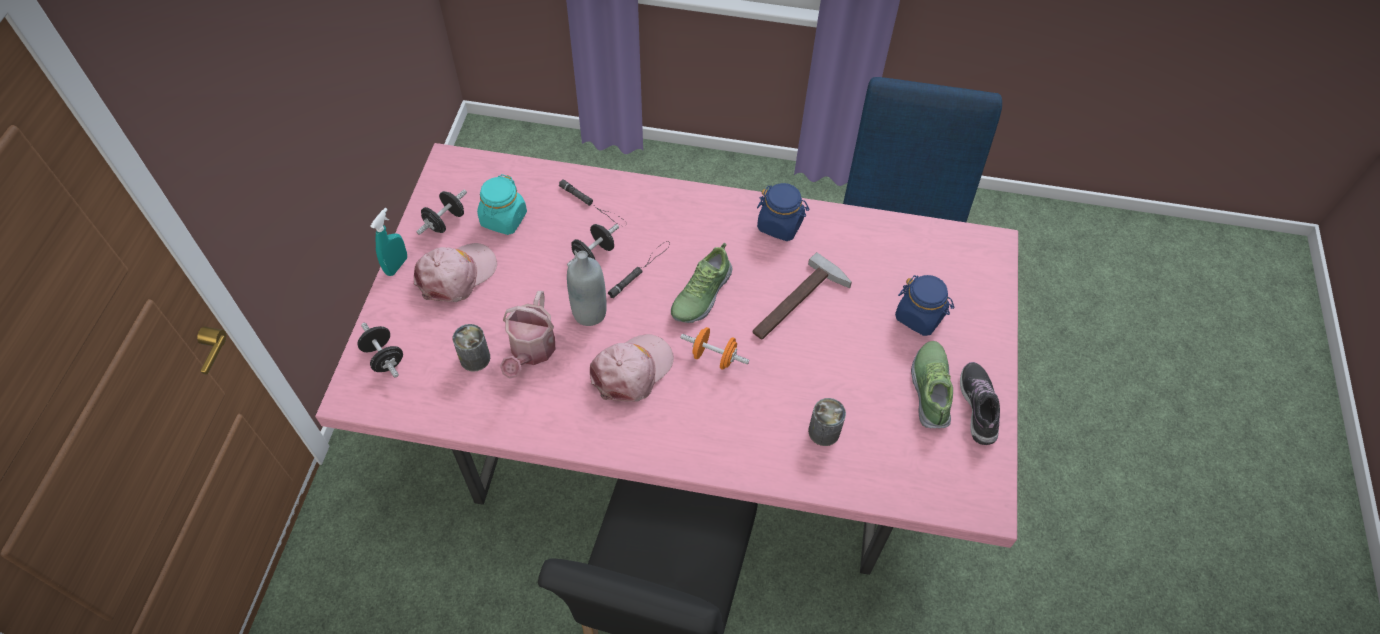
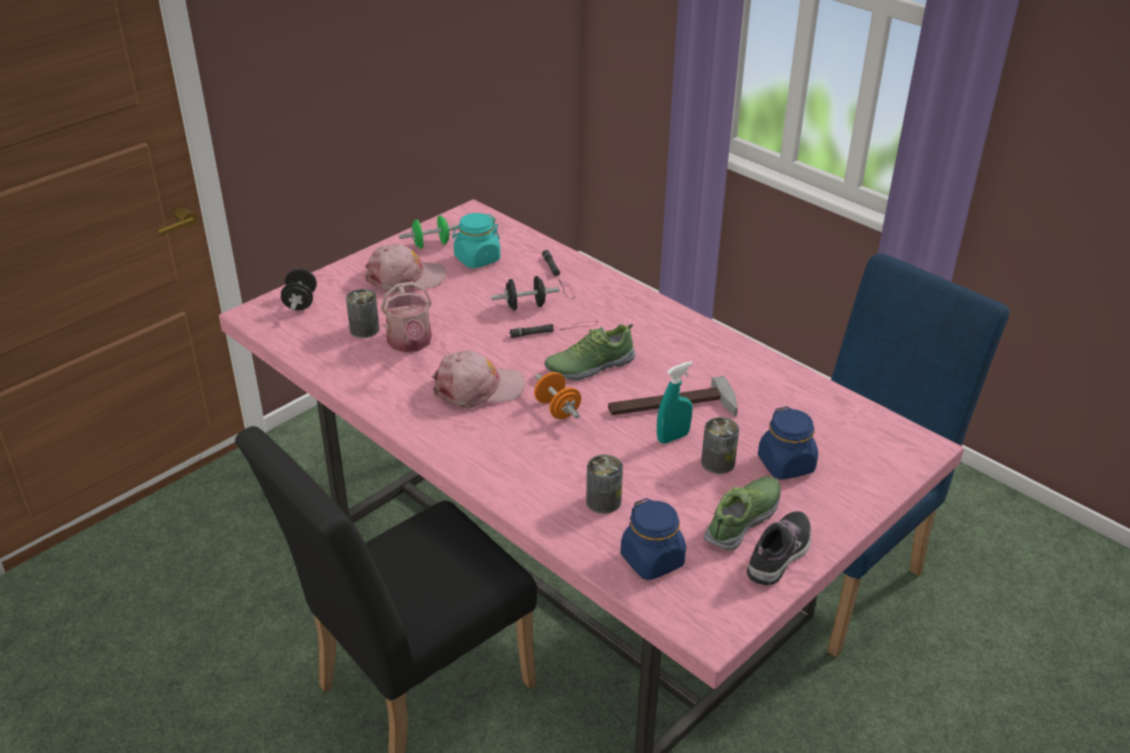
camera: 35 degrees right, 20 degrees down
(396, 265) = (368, 255): turquoise spray bottle -> turquoise spray bottle (673, 437)
(445, 221) = (431, 244): black dumbbell -> green dumbbell
(531, 352) = (410, 343): watering can -> watering can turned 60 degrees counterclockwise
(589, 313) = (482, 339): grey bottle -> none
(780, 225) = (712, 350): blue jar -> blue jar (652, 560)
(873, 342) = (718, 462): none -> can

